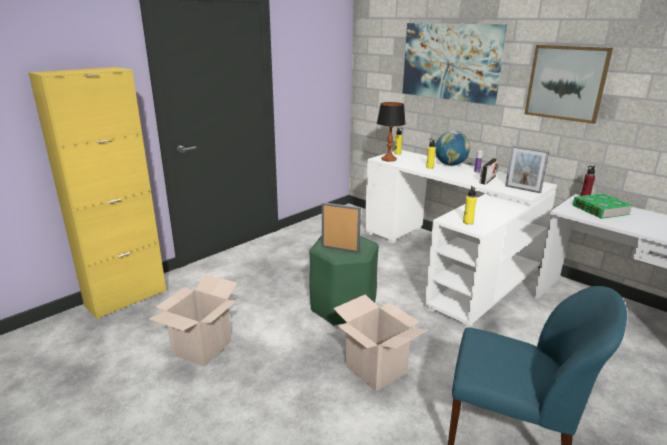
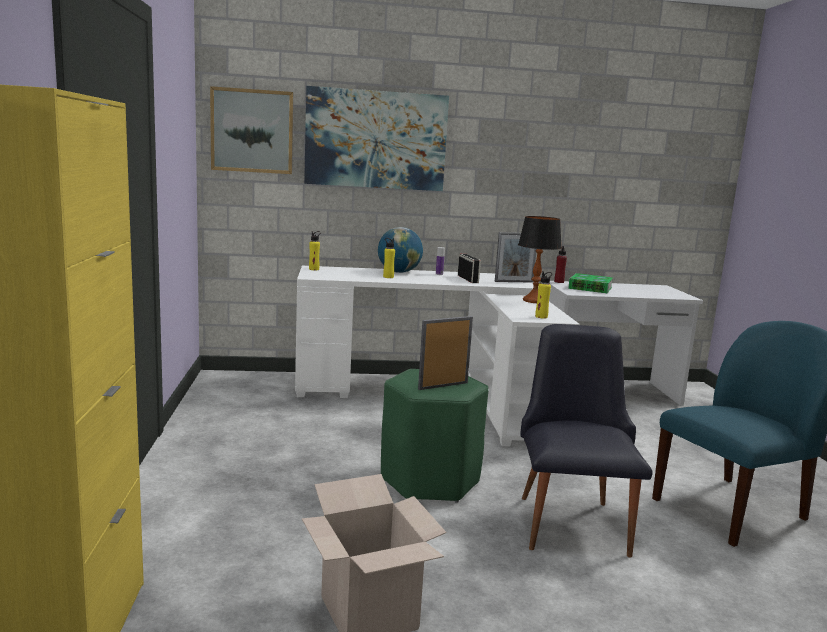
camera: 50 degrees left, 10 degrees down
(376, 369) = (571, 518): cardboard box -> black chair
(388, 159) = (323, 276): table lamp -> table lamp (533, 301)
(566, 83) = (520, 162): picture -> picture (252, 131)

